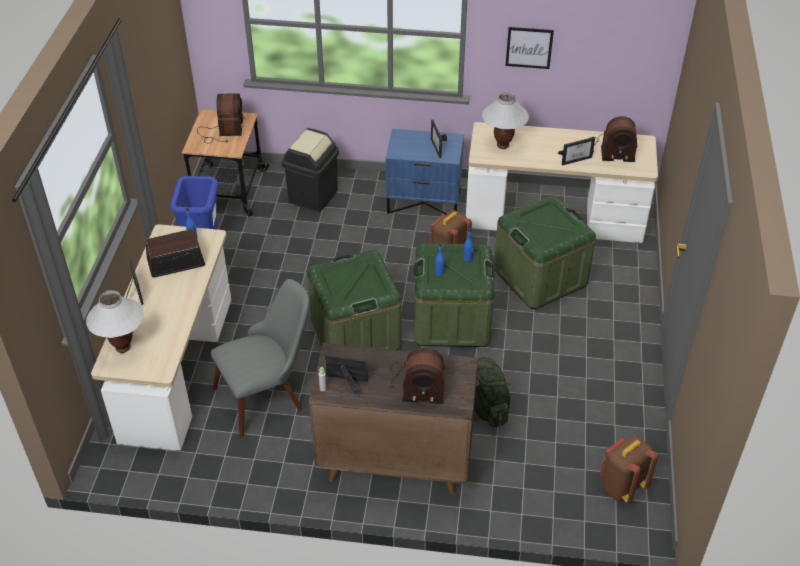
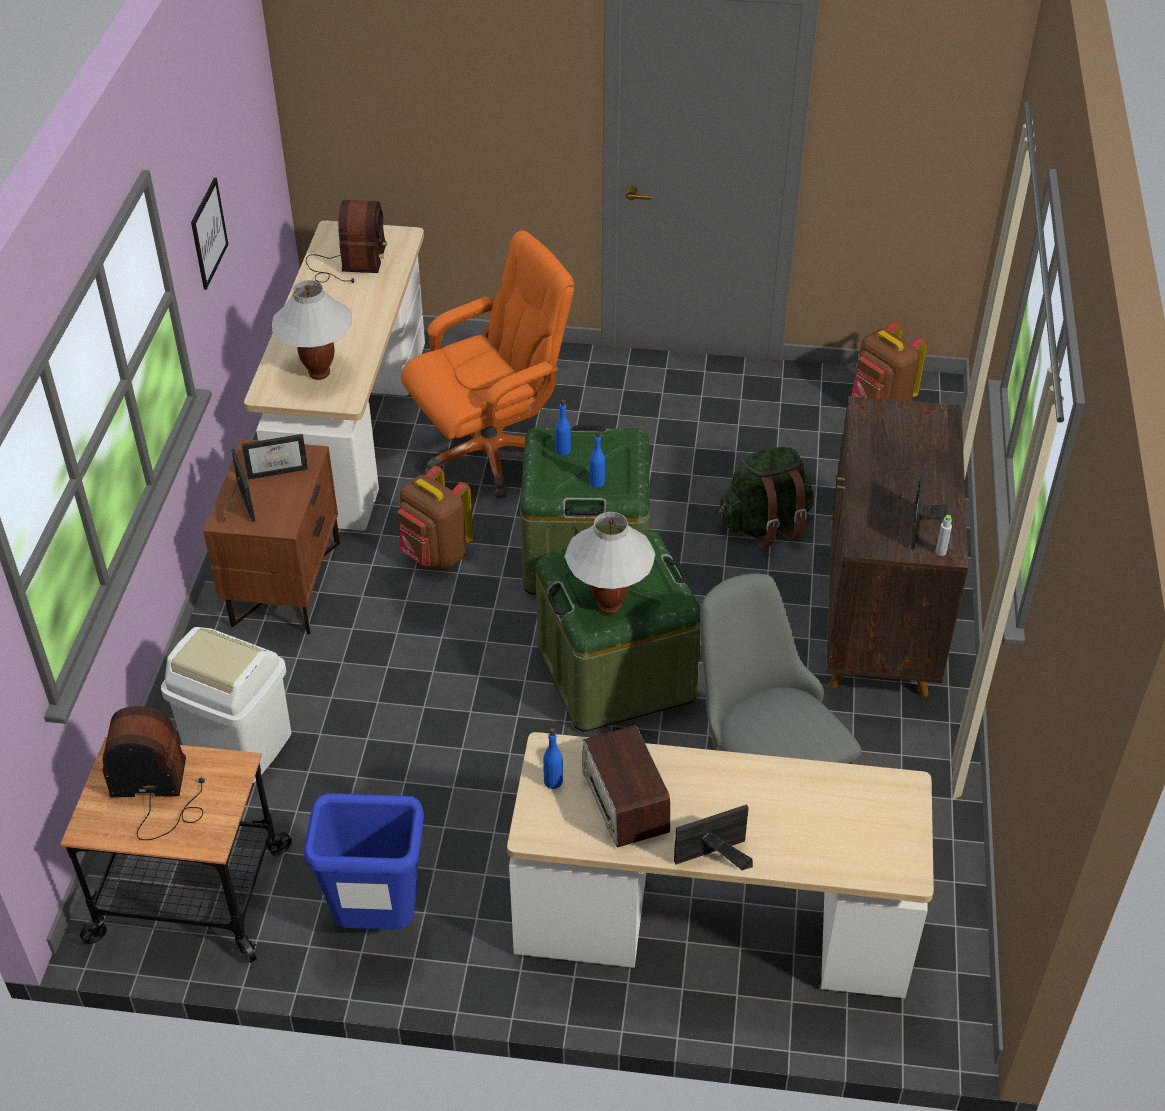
camera: 90 degrees left, 0 degrees up
(123, 347) = (859, 854): white table lamp -> white table lamp (609, 605)
(313, 196) = (238, 746): black trash can -> white trash can
(416, 383) = (910, 455): radio -> none
(424, 202) = (284, 583): blue nightstand -> brown nightstand
(540, 277) = (491, 452): green storage box -> orange office chair
(575, 159) = (367, 299): picture frame -> picture frame (239, 502)

